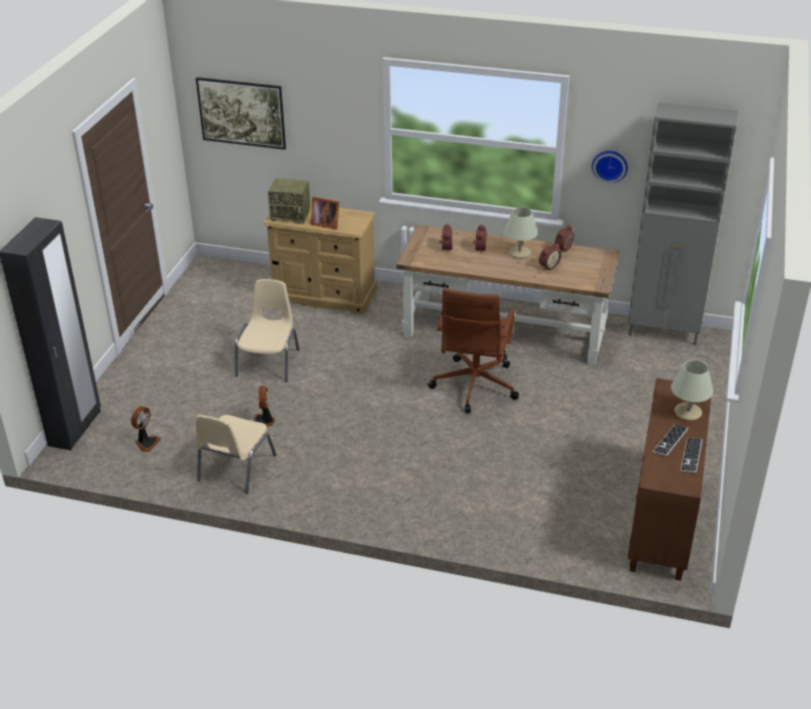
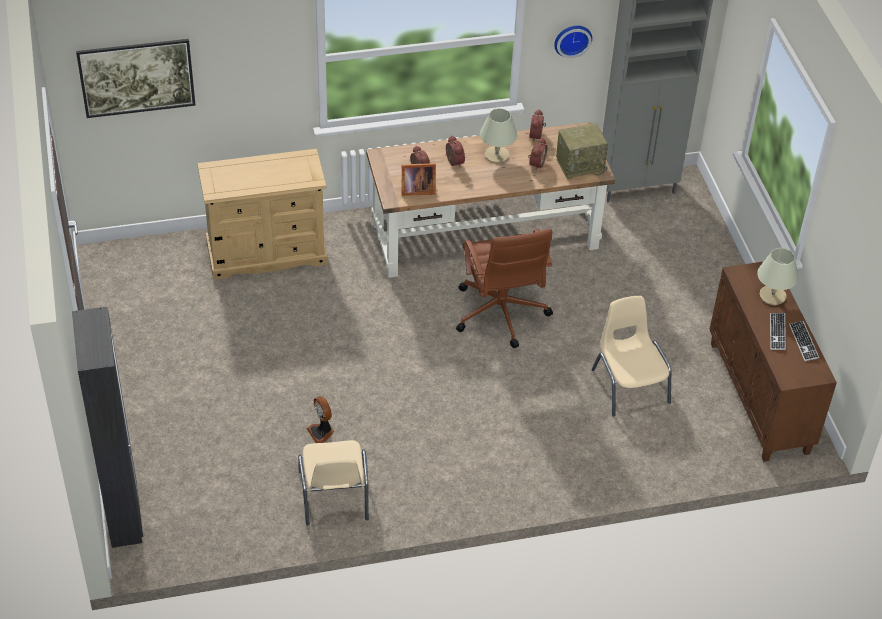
camera: 30 degrees left, 10 degrees up
(146, 442) = (217, 503): fan -> none
(269, 362) = (271, 358): beige chair -> beige chair (629, 385)
(291, 215) = (228, 180): radio -> radio (580, 165)
(325, 224) = (275, 181): picture frame -> picture frame (416, 190)

